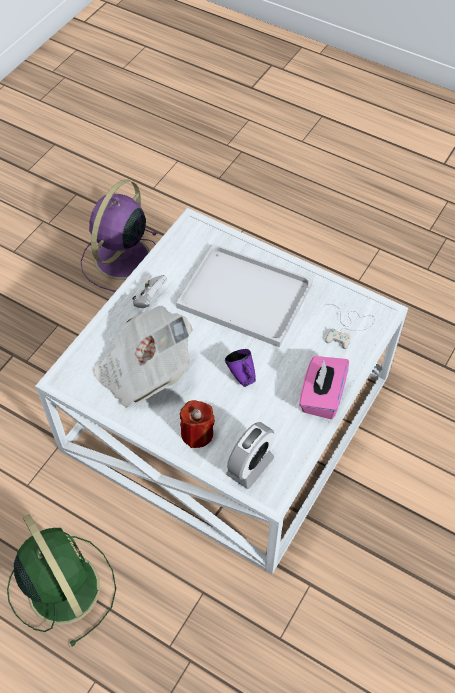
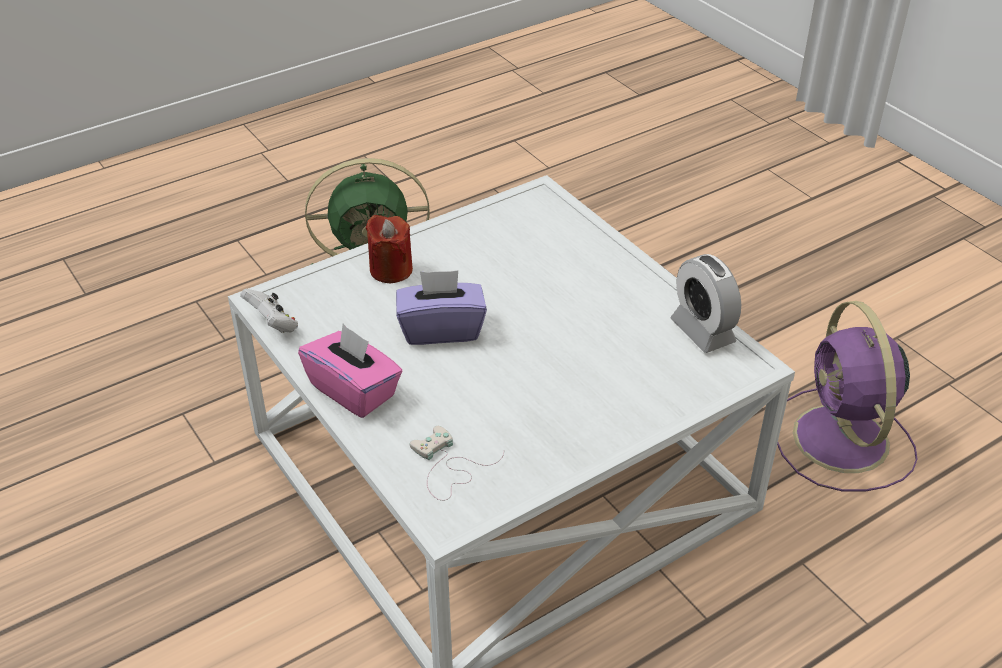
camera: 115 degrees right, 15 degrees down
(121, 260) = (842, 442): purple fan -> purple fan turned 150 degrees counterclockwise
(144, 370) = (512, 253): newspaper -> none
(149, 299) = (624, 286): white game controller -> white game controller (273, 325)
(241, 377) = (441, 329): purple mug -> purple tissue box
(242, 296) = (578, 373): white tray -> none
(250, 466) = (313, 295): alarm clock -> alarm clock (702, 331)

